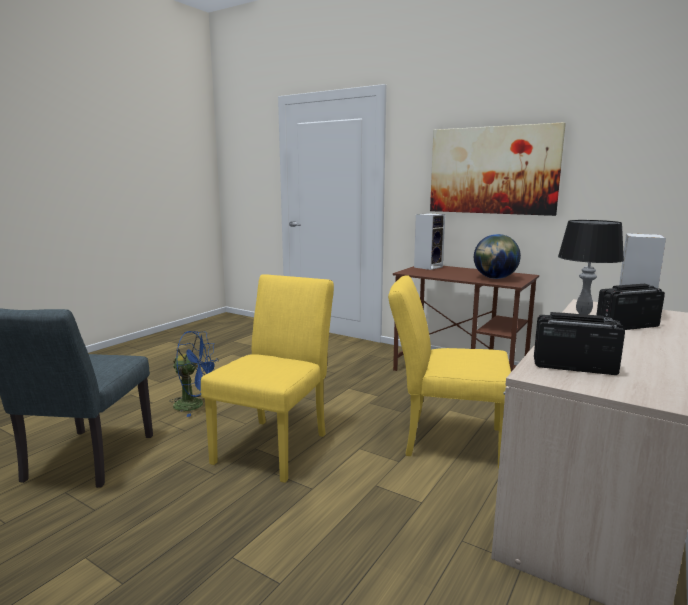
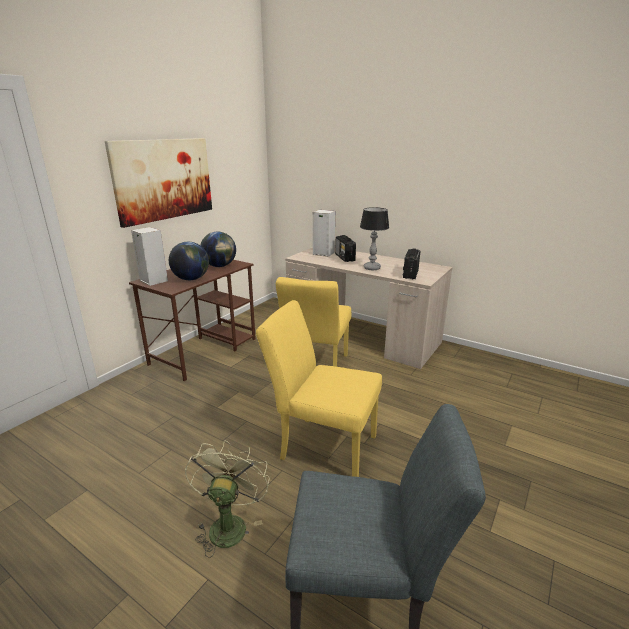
camera: 90 degrees left, 10 degrees up
(195, 405) = (228, 523): blue fan -> green fan
(440, 274) = (191, 279): none -> globe

